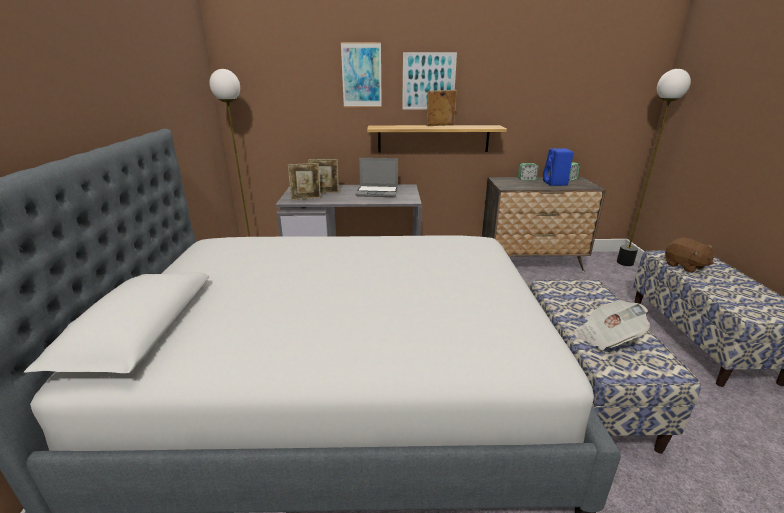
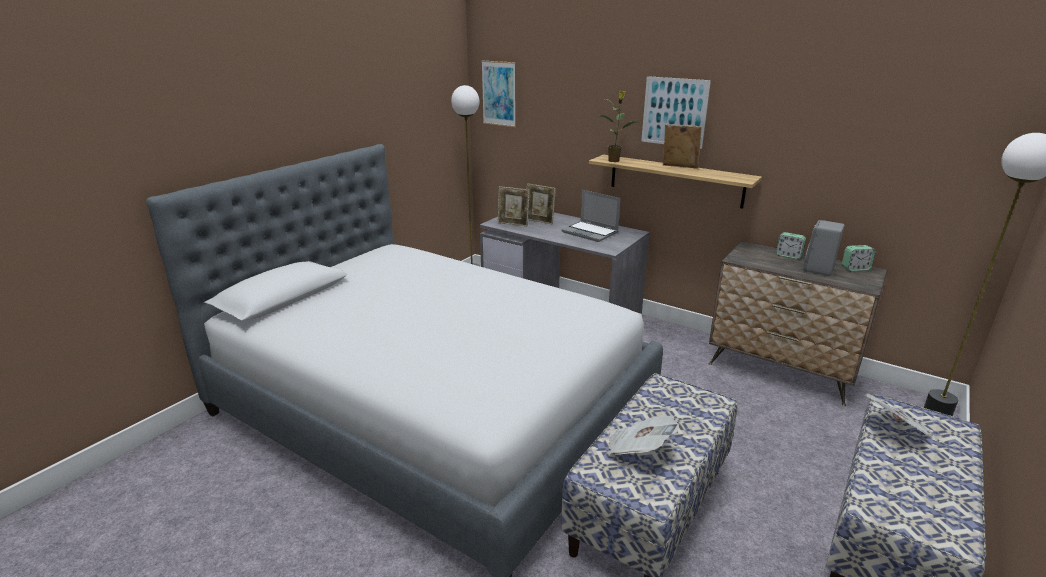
camera: 35 degrees right, 0 degrees up
(361, 75) = (601, 98): picture -> picture (499, 93)
(387, 127) = (614, 160): none -> potted plant
(555, 183) = (819, 269): blue speaker -> grey speaker
(684, 266) = (896, 430): brown plush toy -> newspaper

